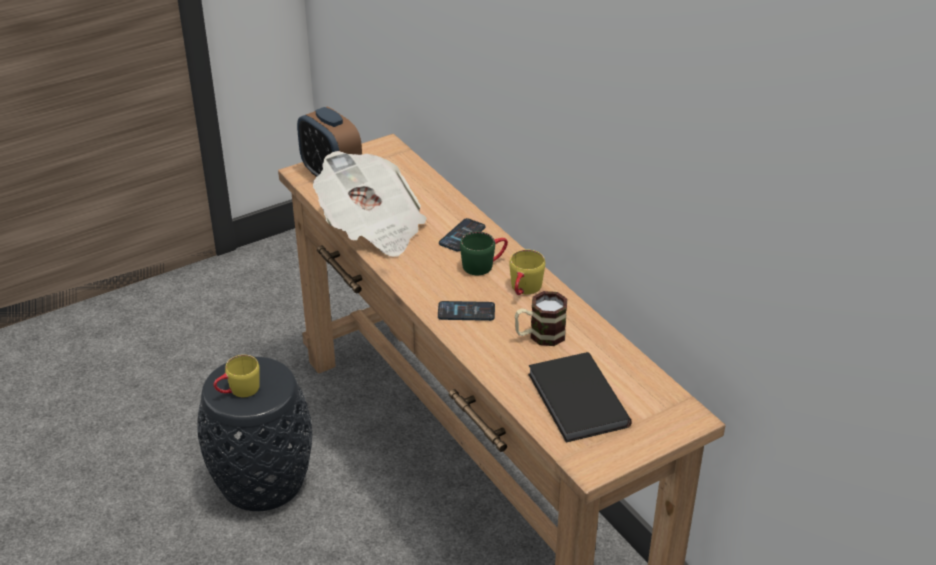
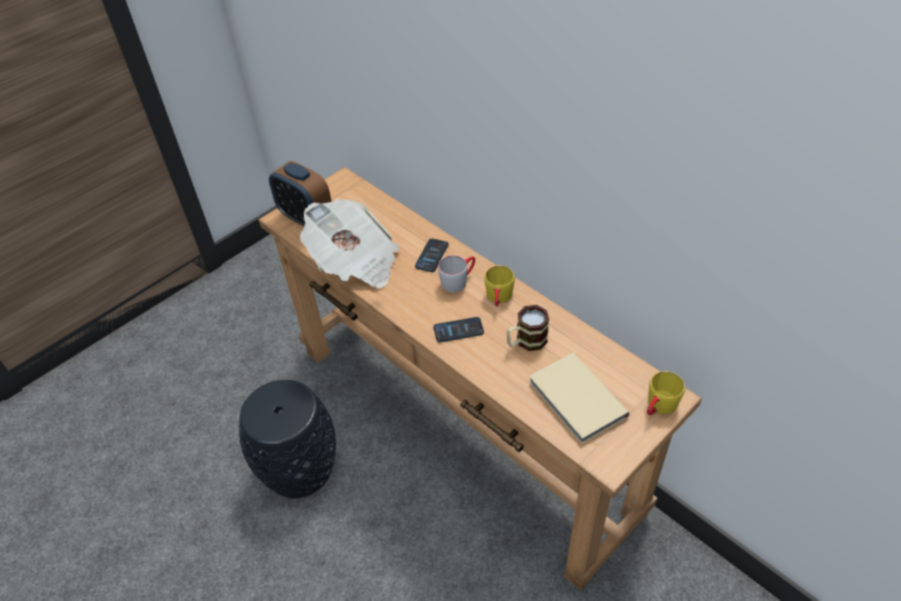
camera: 10 degrees left, 10 degrees up
(238, 391) = (271, 417): yellow mug -> yellow mug (659, 407)
(484, 264) = (458, 280): green mug -> grey mug
(576, 401) = (576, 401): black book -> beige book

